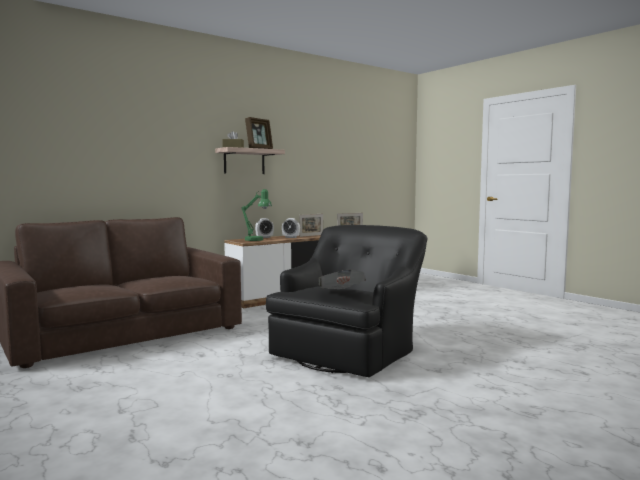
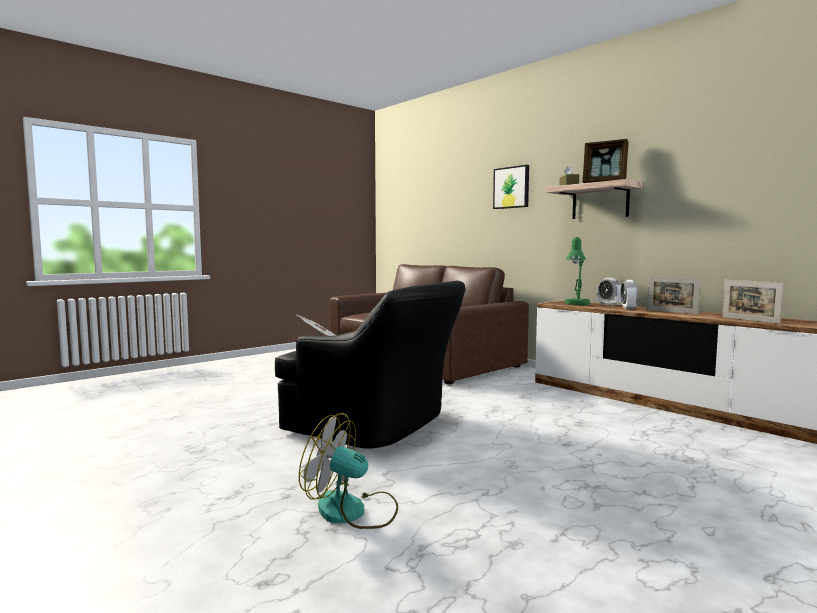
camera: 85 degrees right, 0 degrees up
(162, 139) = (511, 187): none -> picture
(499, 358) = (352, 511): none -> fan

